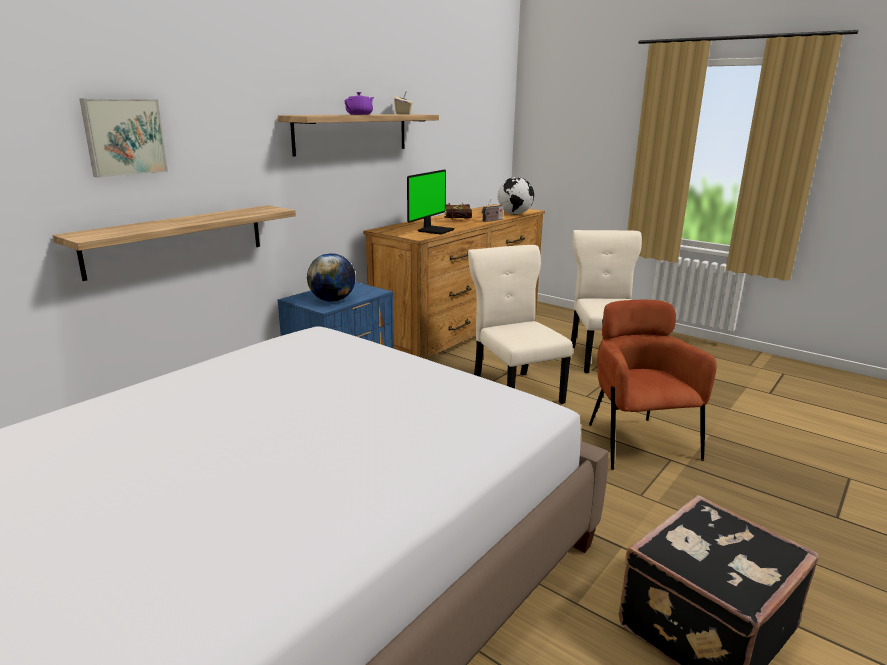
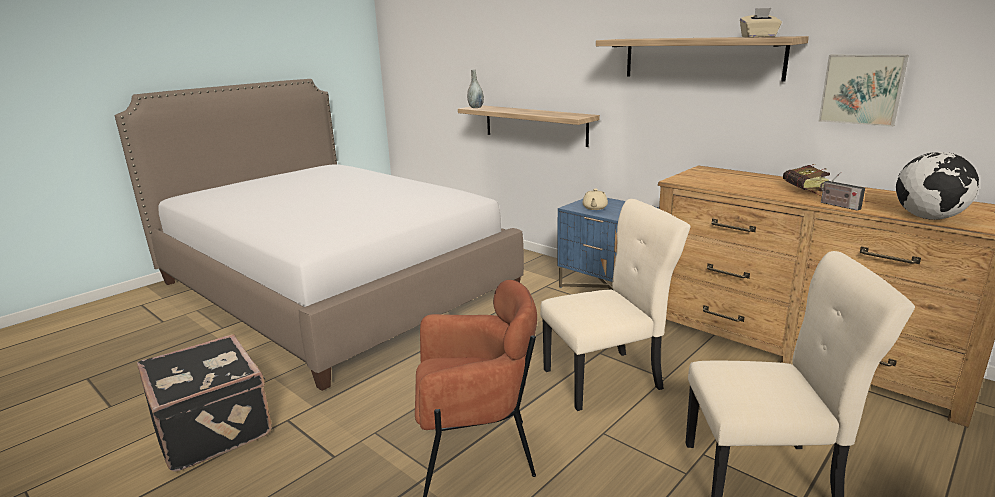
camera: 95 degrees right, 0 degrees up
(91, 235) = (475, 107): none -> grey vase
(124, 137) = (514, 53): picture -> picture (862, 89)
(332, 300) = (594, 208): globe -> beige teapot
(360, 114) = (680, 38): purple teapot -> none
(434, 230) = (723, 184): monitor -> none

